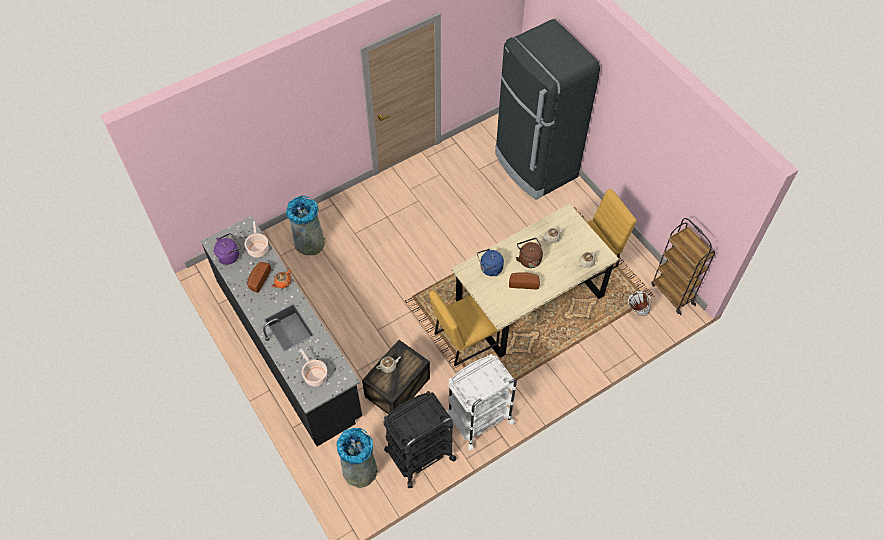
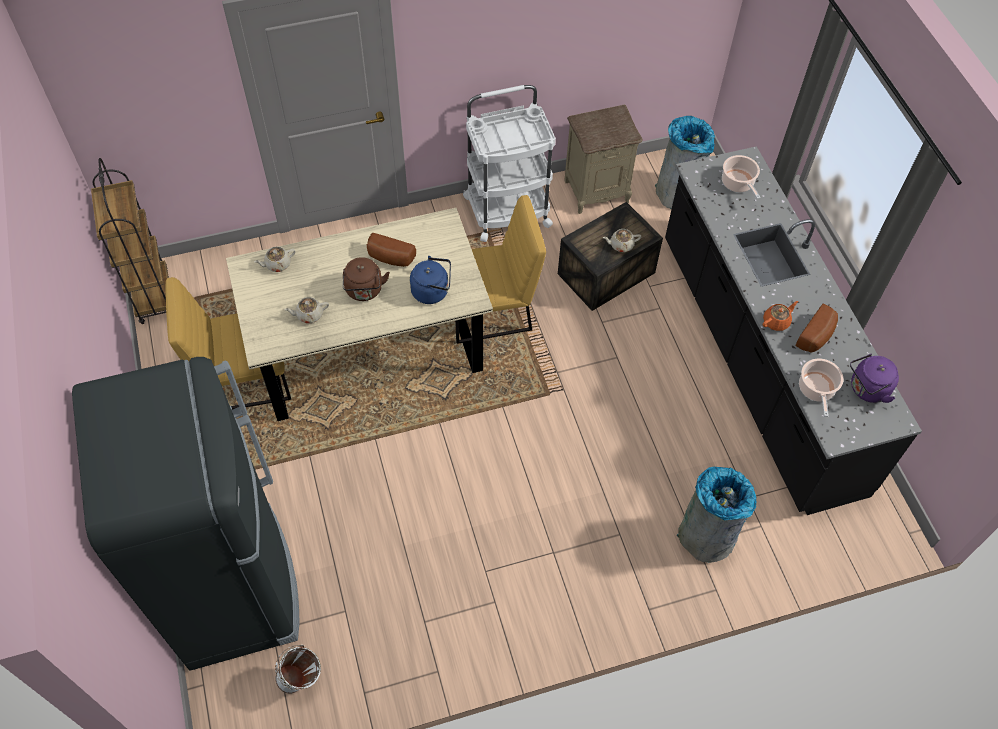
camera: 165 degrees left, 0 degrees up
(419, 454) = (597, 192): black cart -> beige nightstand
(636, 311) = (222, 286): white bucket -> white bucket (302, 680)

